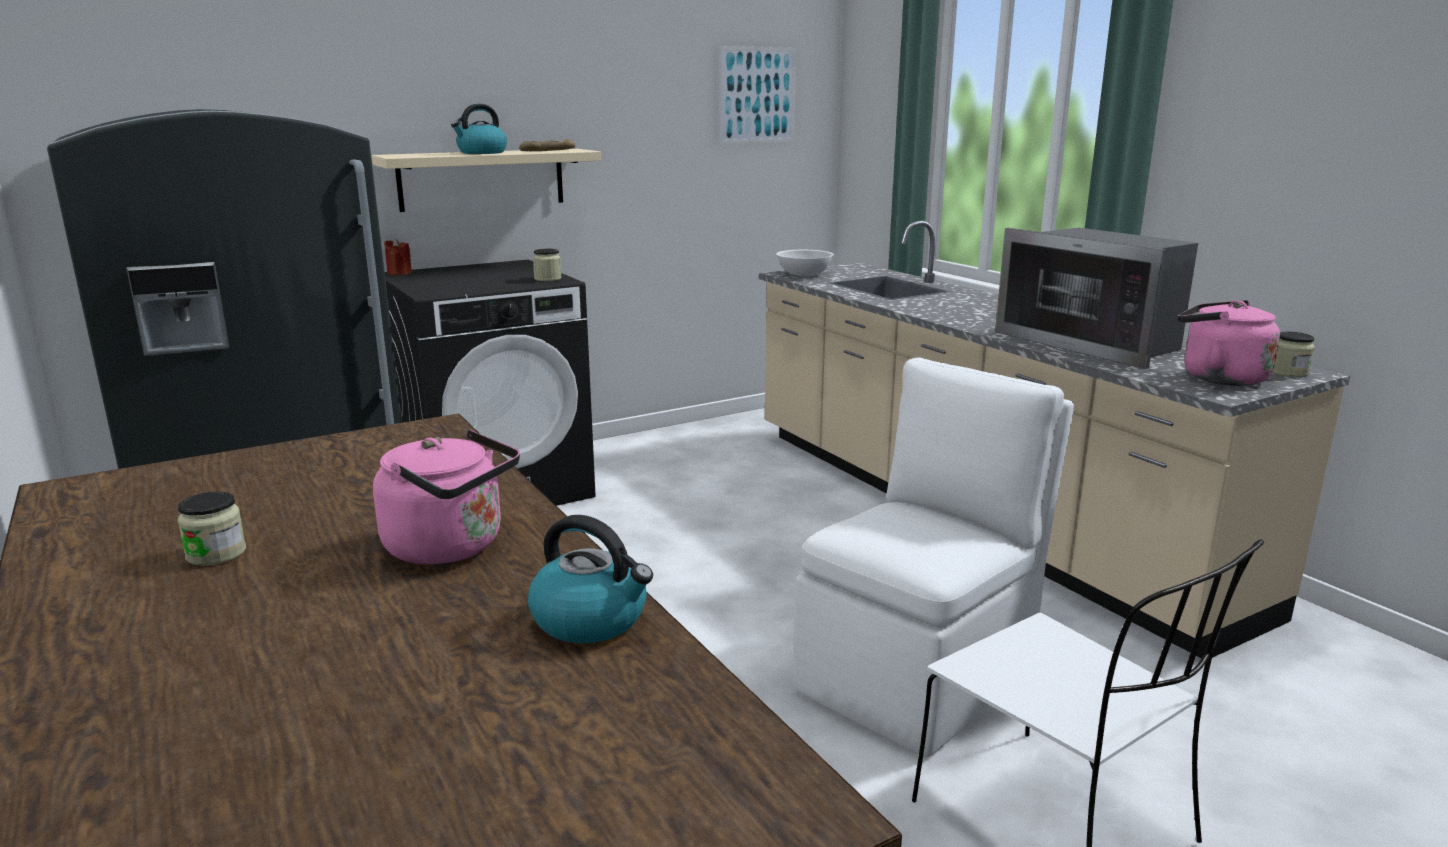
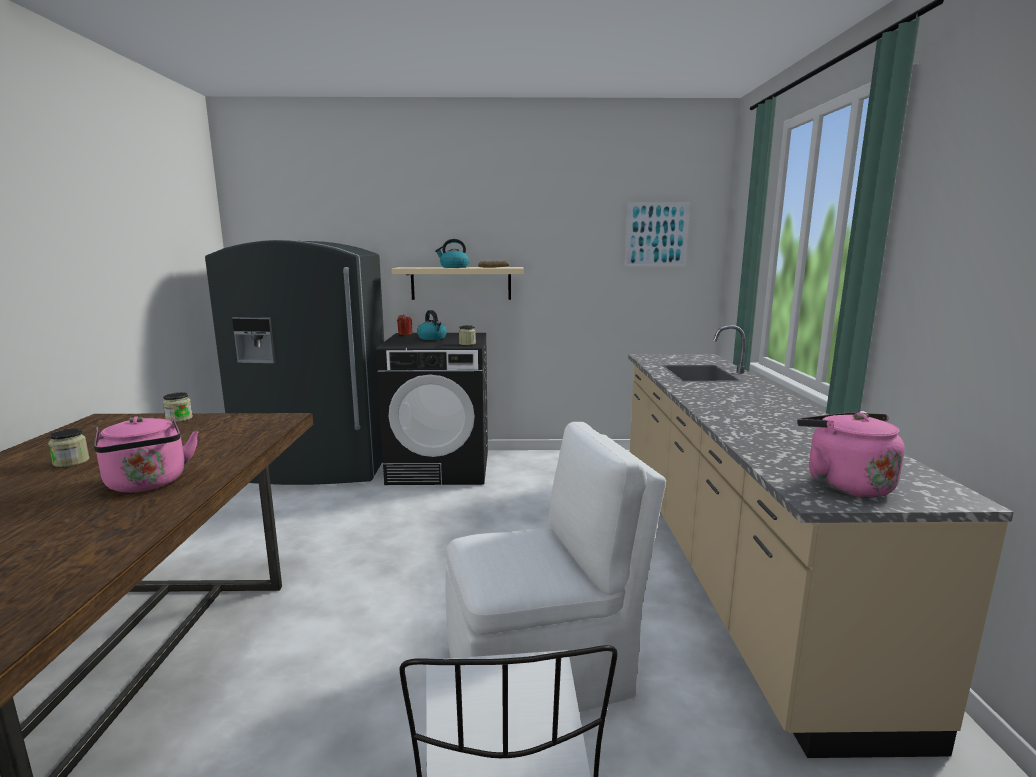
camera: 30 degrees right, 5 degrees down
(591, 619) = (104, 546): kettle -> kettle (432, 338)
(803, 274) = (655, 358): white bowl -> none
(1093, 342) = (781, 434): microwave -> none
(1288, 372) = (937, 494): jar -> jar (179, 419)

